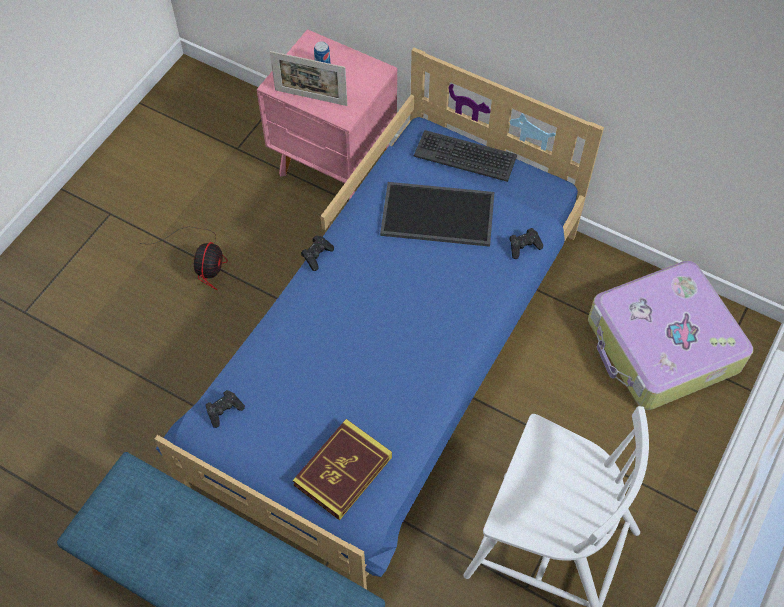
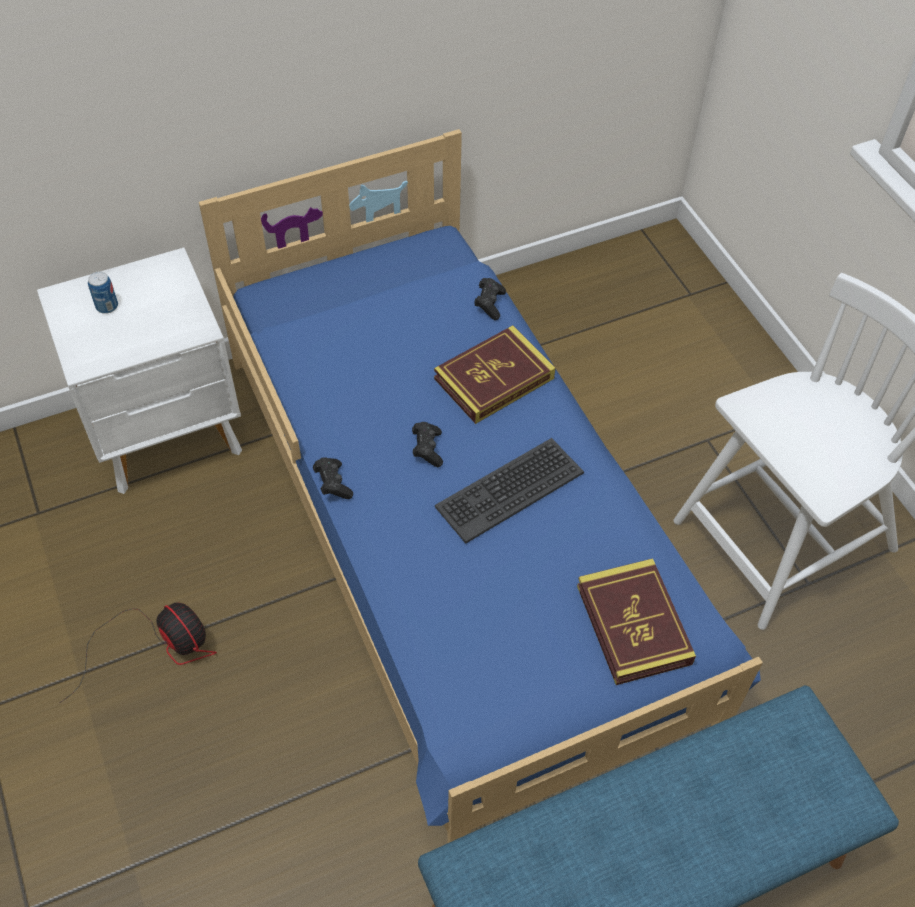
camera: 55 degrees left, 5 degrees down
(224, 411) = (461, 701): black game controller -> black game controller (427, 449)
(311, 97) = (139, 342): picture frame -> none
(336, 167) = (169, 434): pink nightstand -> white nightstand
(436, 216) = (384, 348): tray -> none
(465, 155) = (332, 280): keyboard -> keyboard (509, 489)
(465, 286) = (494, 378): none -> book
(661, 346) = (631, 312): suitcase -> none

